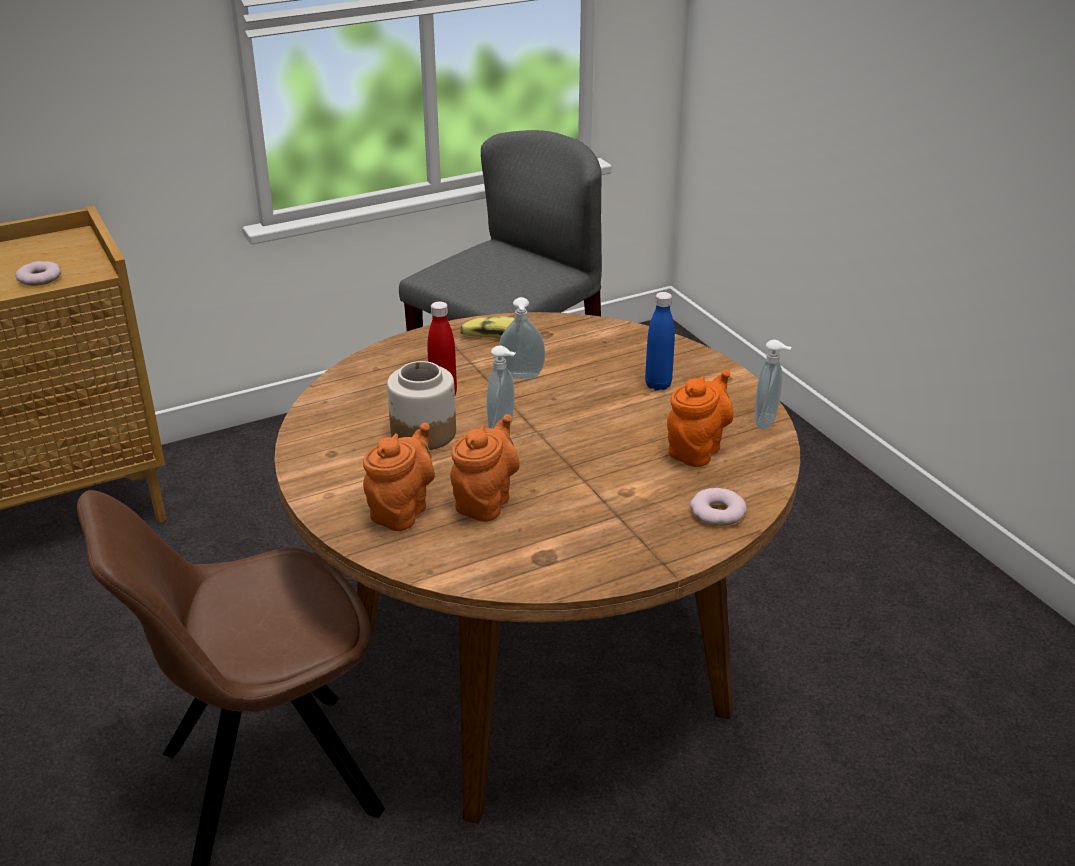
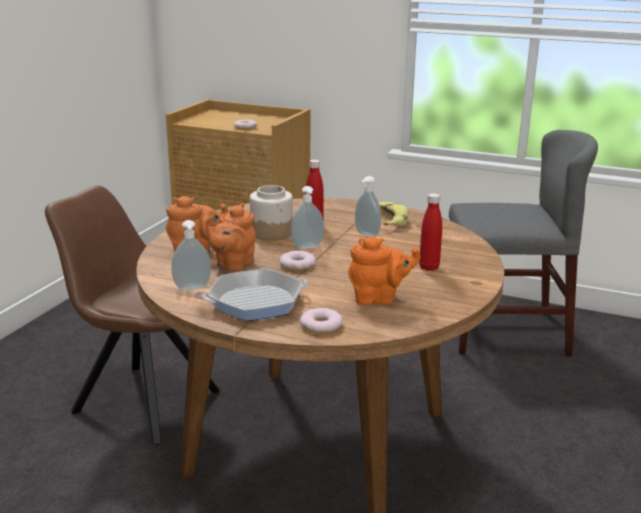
camera: 50 degrees right, 10 degrees down
(485, 501) = (233, 265): orange teapot -> orange teapot turned 135 degrees clockwise
(543, 457) = (297, 264): none -> donut
(610, 528) = (256, 302): none -> frying pan
(658, 385) = (429, 267): blue bottle -> red bottle
(767, 422) = (450, 309): soap dispenser -> soap dispenser (192, 288)

